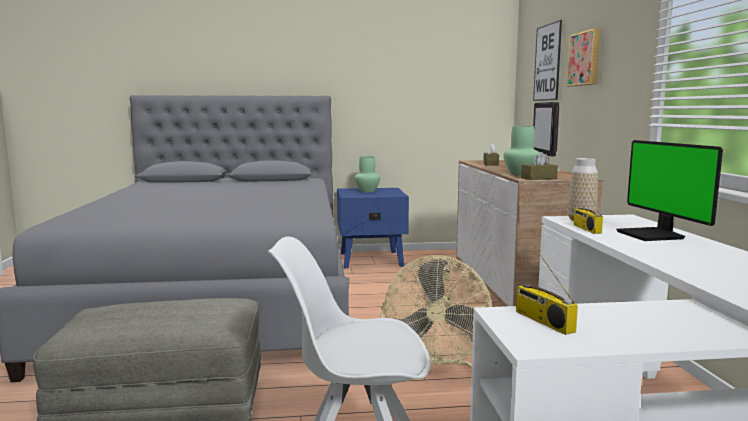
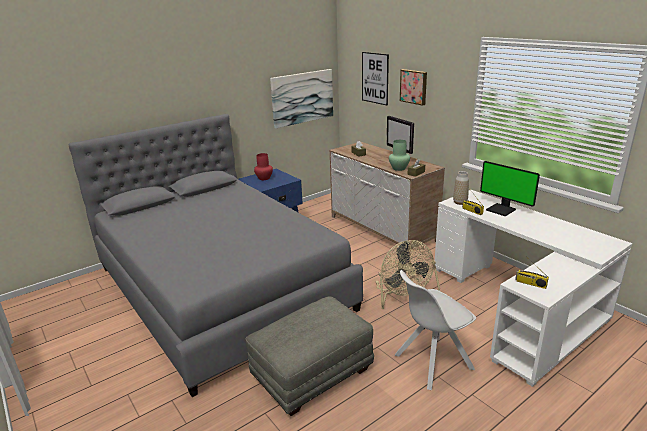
camera: 30 degrees left, 15 degrees up
(366, 191) = (264, 178): green vase -> red vase
(451, 96) = (302, 97): none -> picture

